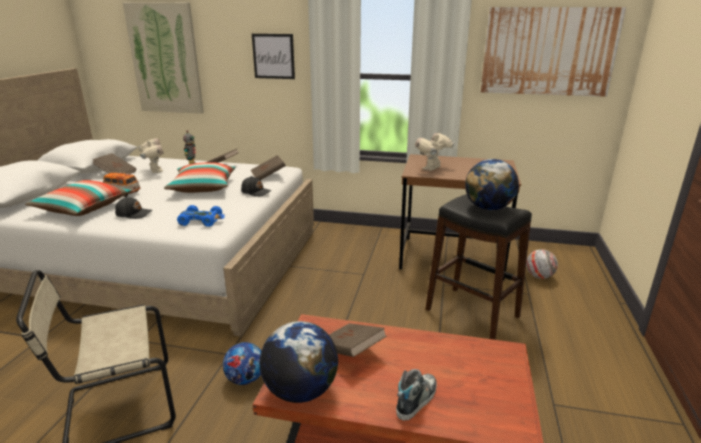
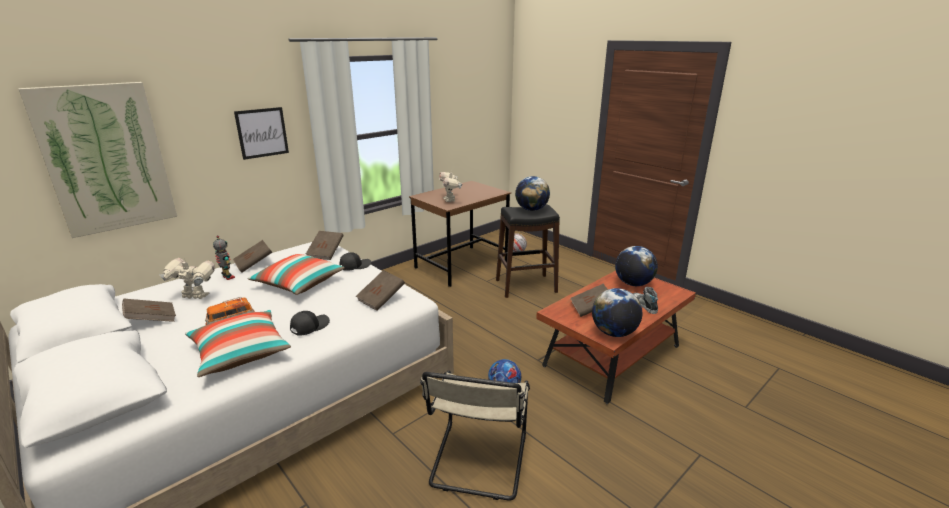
camera: 55 degrees left, 0 degrees up
(201, 221) = (381, 299): blue toy car -> brown book
(476, 369) = (633, 284): none -> globe
(548, 52) = (470, 99): picture -> none

